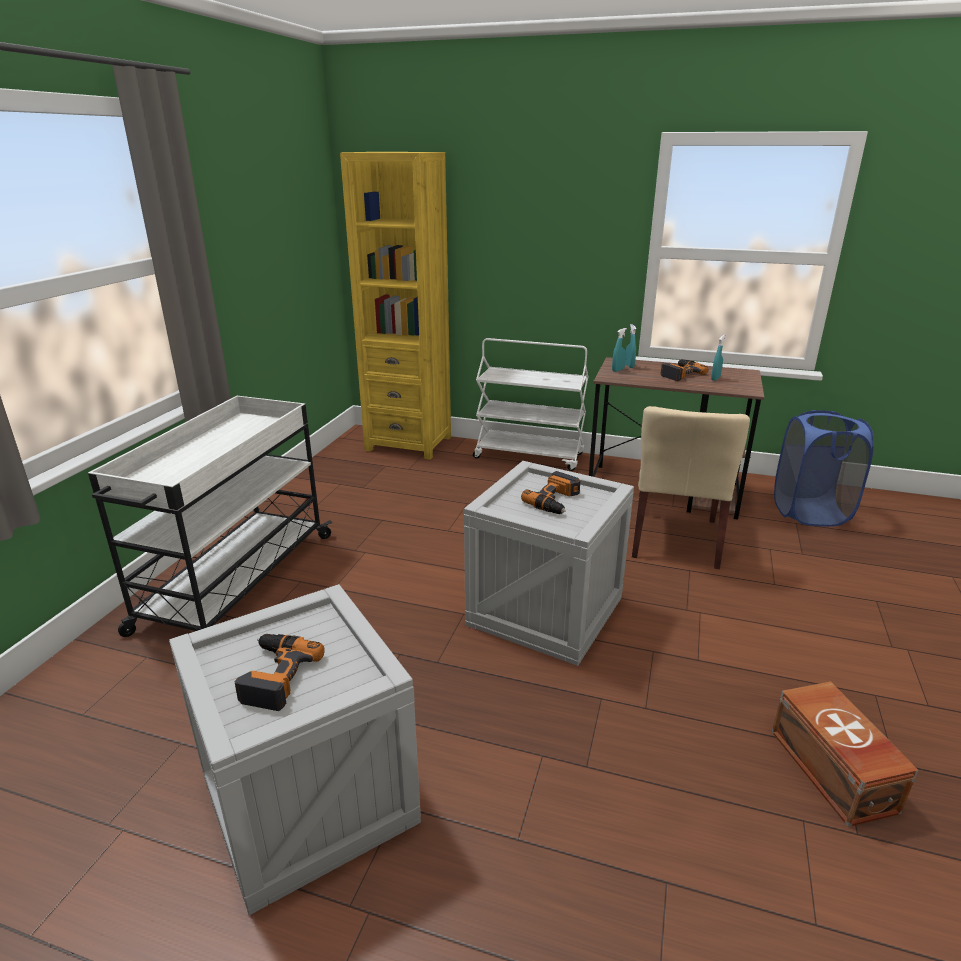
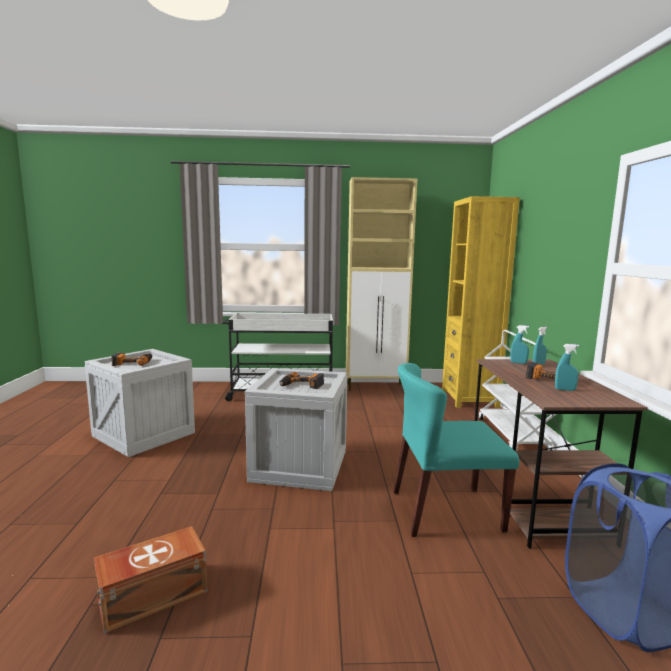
camera: 70 degrees right, 15 degrees down
(300, 490) = (376, 387): none -> beige cabinet
(675, 539) = (445, 510): beige chair -> turquoise chair

